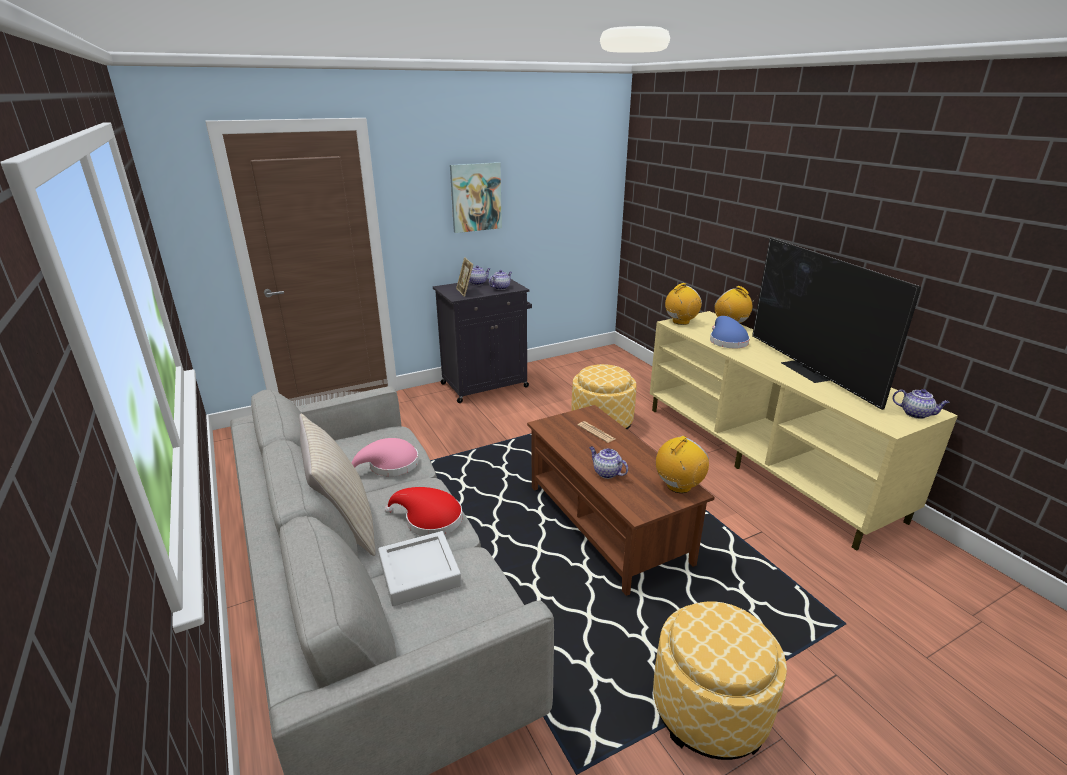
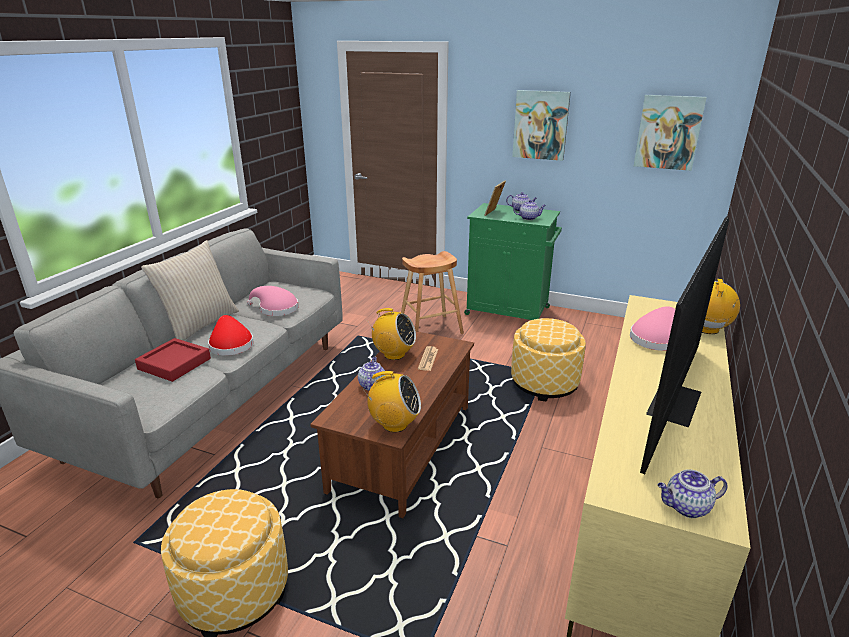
camera: 50 degrees right, 0 degrees up
(419, 572) = (174, 364): grey tray -> red tray
(454, 429) = (430, 329): none -> brown stool
(486, 385) = (509, 311): black cabinet -> green cabinet
(577, 189) = (668, 132): none -> picture
(680, 322) = (654, 304): radio -> radio (394, 354)
(726, 341) = (656, 338): blue hat -> pink hat
(916, 414) = (686, 507): teapot -> teapot turned 90 degrees clockwise

